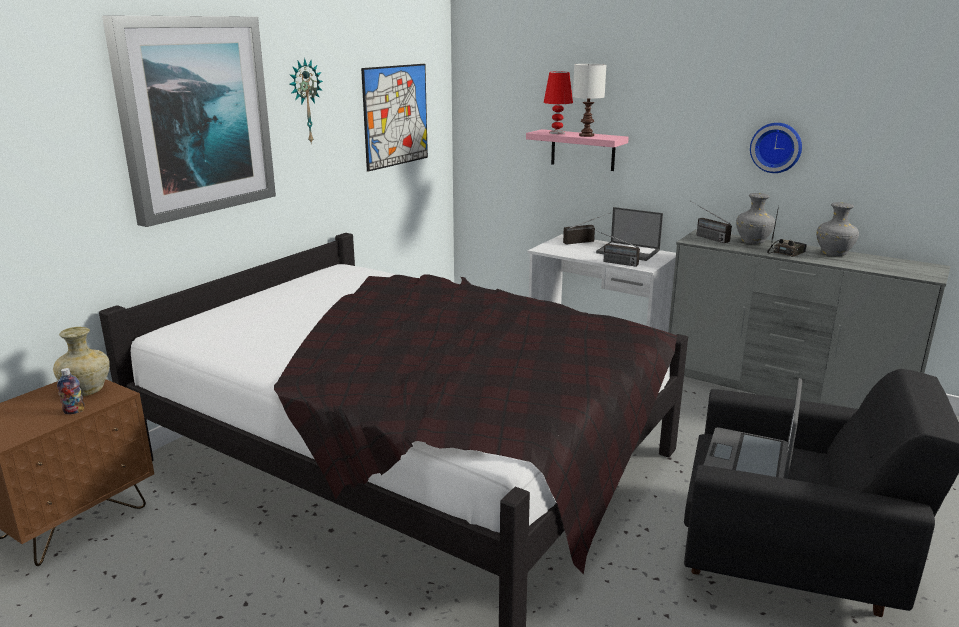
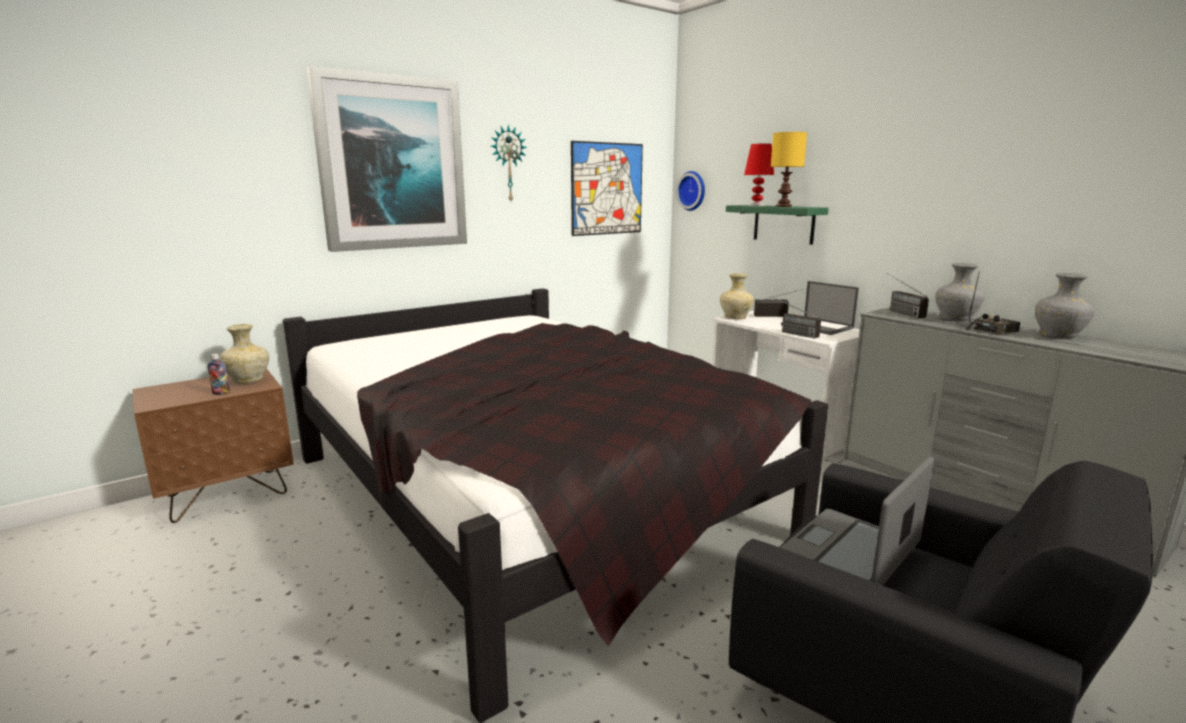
camera: 20 degrees right, 5 degrees down
(549, 248) = (735, 318): none -> beige vase
(582, 150) = (783, 224): pink shelf -> green shelf
(586, 135) = (784, 206): white table lamp -> yellow table lamp
(776, 147) = (992, 211): wall clock -> wall clock (693, 191)

